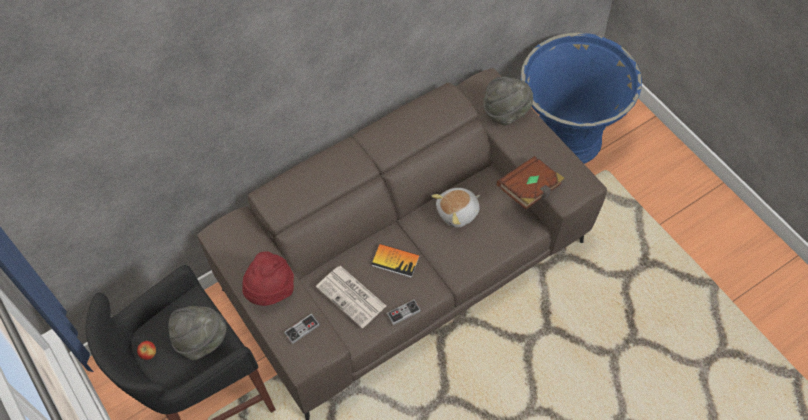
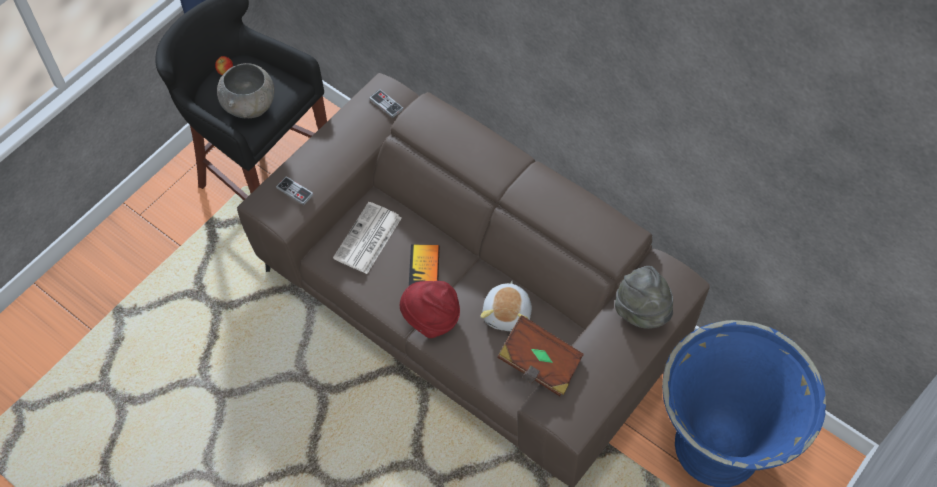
camera: 70 degrees right, 0 degrees up
(202, 340) = (250, 107): grey hat -> grey bowl
(271, 290) = (330, 151): red hat -> red hat (431, 318)
(403, 312) = (365, 293): game controller -> game controller (386, 104)
(458, 212) = (508, 313): plush toy -> plush toy turned 120 degrees counterclockwise

